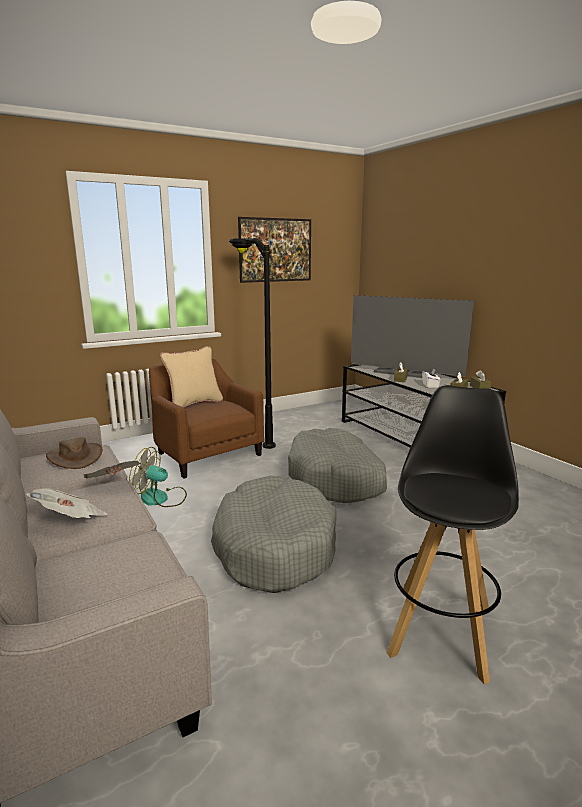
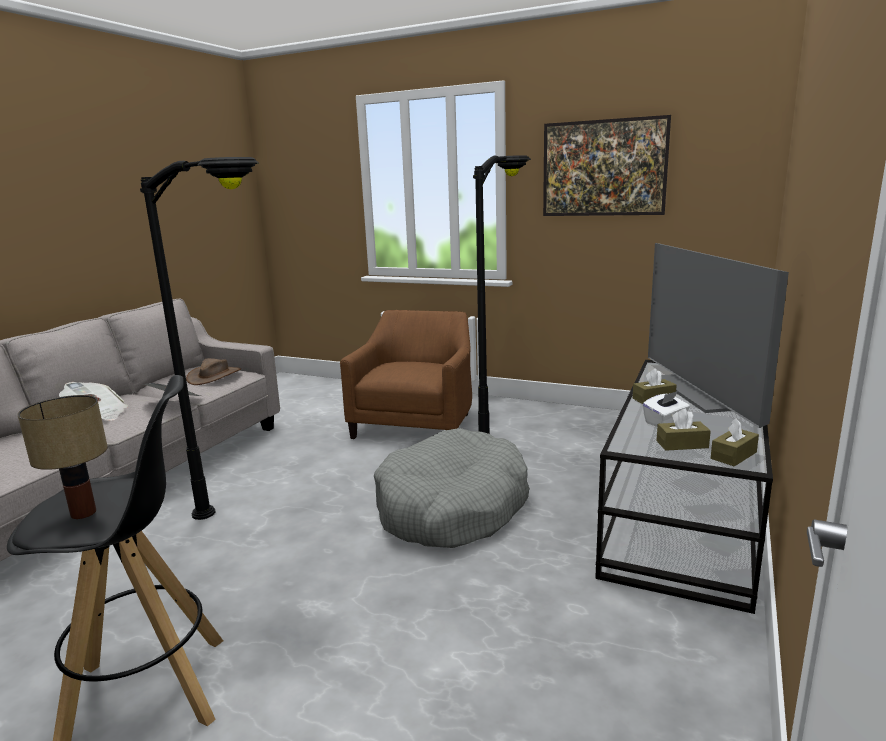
camera: 55 degrees right, 0 degrees up
(161, 498) = (300, 447): fan -> none
(194, 404) = (410, 361): beige pillow -> none
(274, 547) = (255, 530): grey dog bed -> black floor lamp
(467, 493) = (82, 513): none -> table lamp

